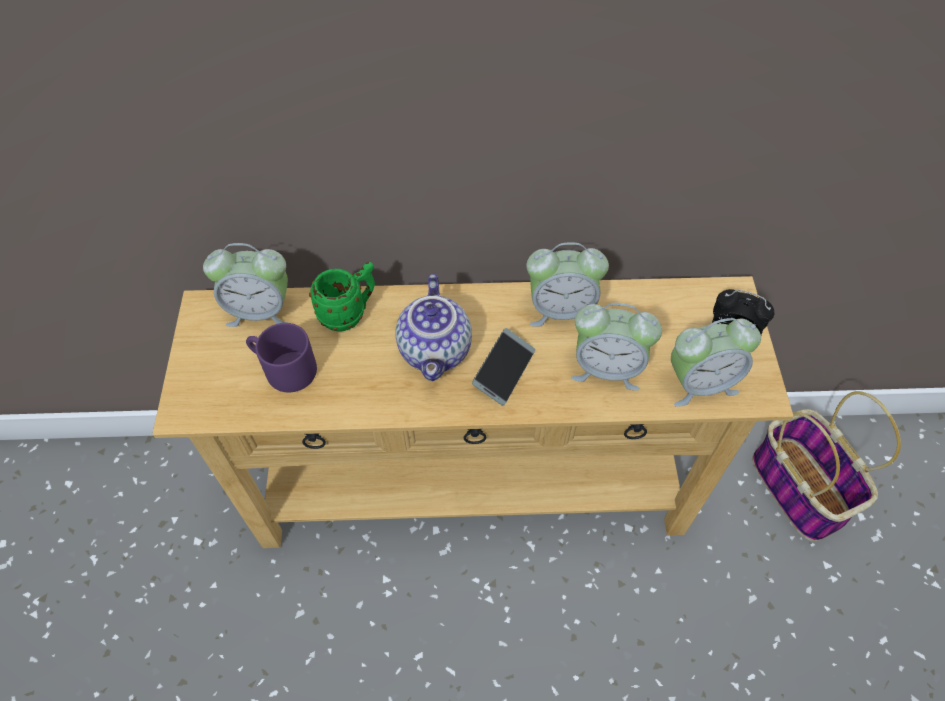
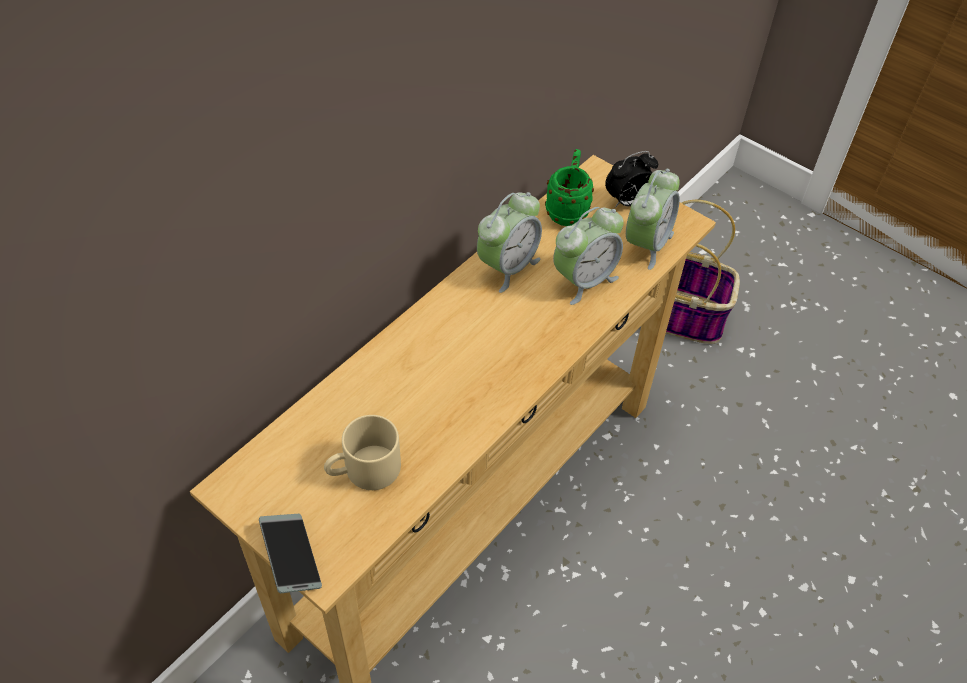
camera: 50 degrees left, 5 degrees down
(260, 311) = (285, 448): alarm clock -> none
(283, 369) = (364, 471): purple mug -> beige mug
(349, 313) = (360, 390): green mug -> green mug (567, 209)
(437, 351) = (461, 362): teapot -> none
(504, 371) = (523, 336): phone -> phone (291, 556)

